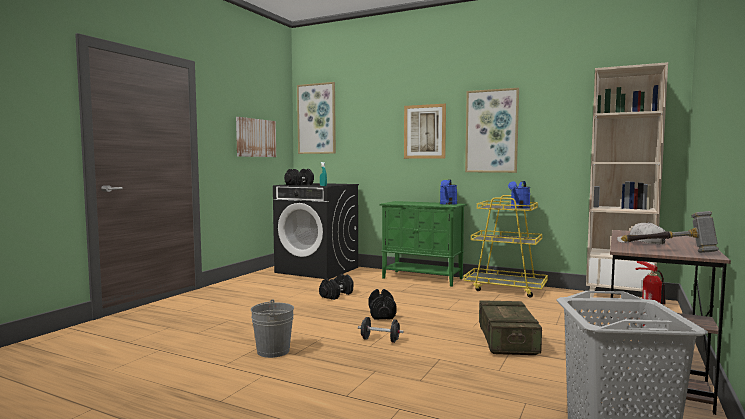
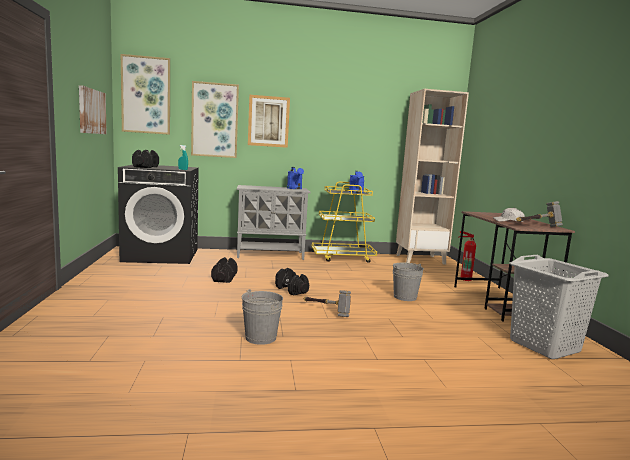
camera: 35 degrees left, 5 degrees up
(380, 340) = (327, 312): black dumbbell -> hammer
(423, 278) = (271, 255): green cabinet -> grey cabinet
(491, 131) = (329, 127): picture -> picture (215, 120)
(507, 340) = (405, 297): crate -> grey bucket

